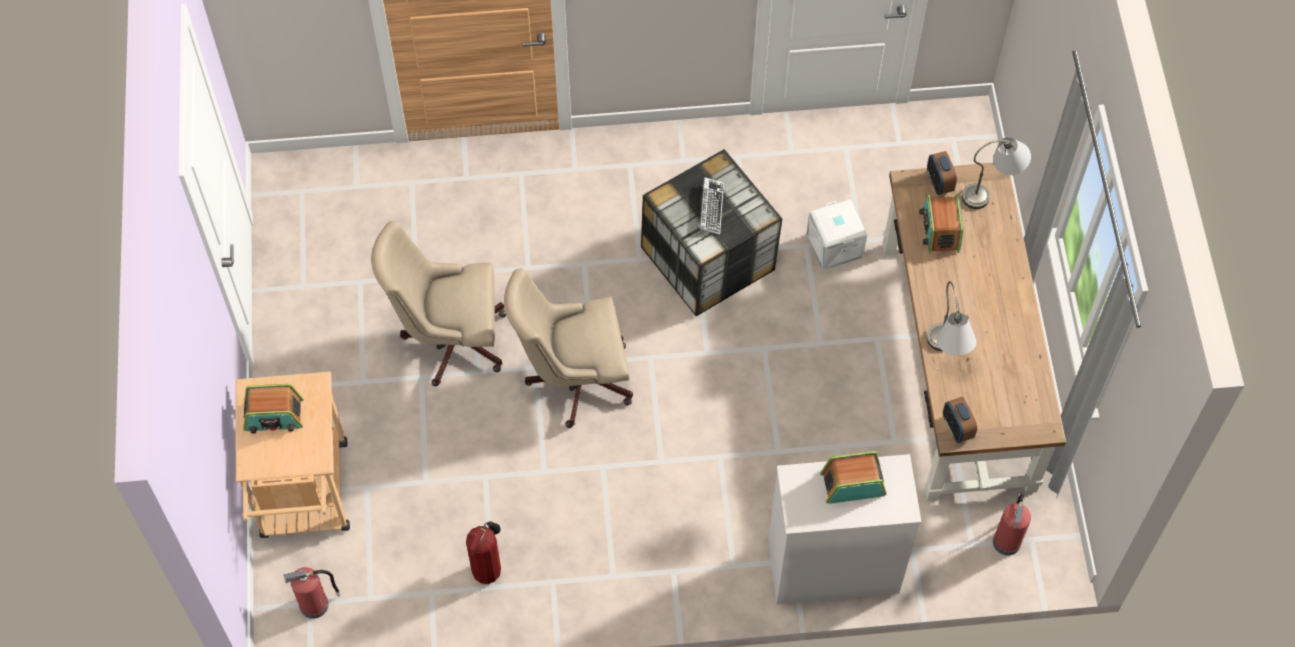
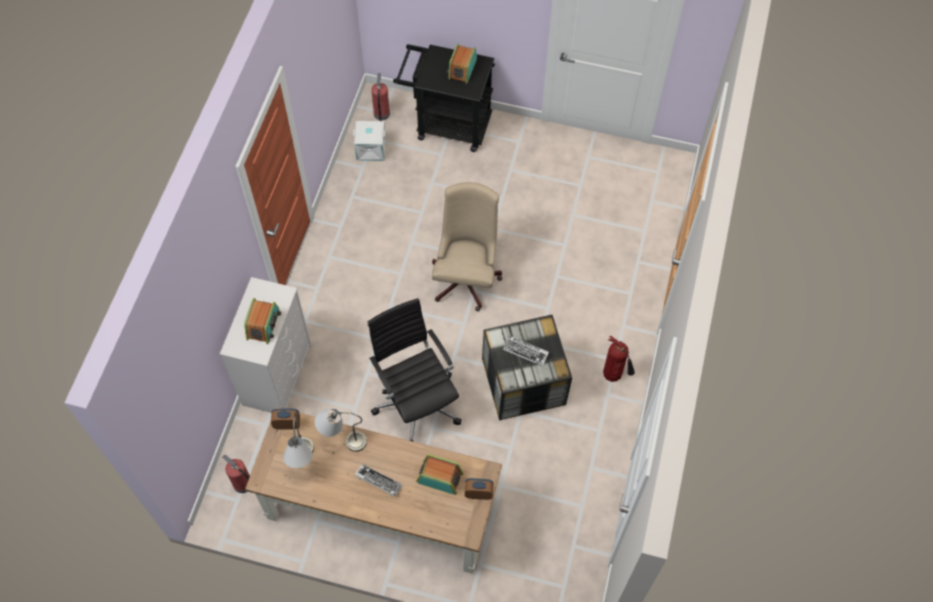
camera: 110 degrees right, 0 degrees up
(305, 499) = (446, 124): beige cart -> black cart
(449, 339) = (521, 219): beige office chair -> none
(488, 569) = (363, 197): fire extinguisher -> fire extinguisher (614, 376)
(793, 374) = (416, 402): none -> black office chair
(833, 245) = (503, 465): white storage box -> white storage box (371, 148)
(979, 294) = (378, 481): none -> keyboard
(992, 191) = (457, 528): grey table lamp -> grey table lamp (302, 462)

